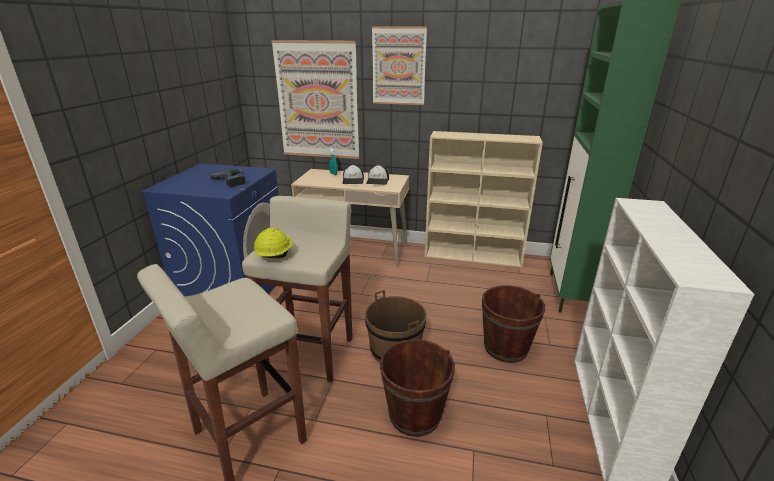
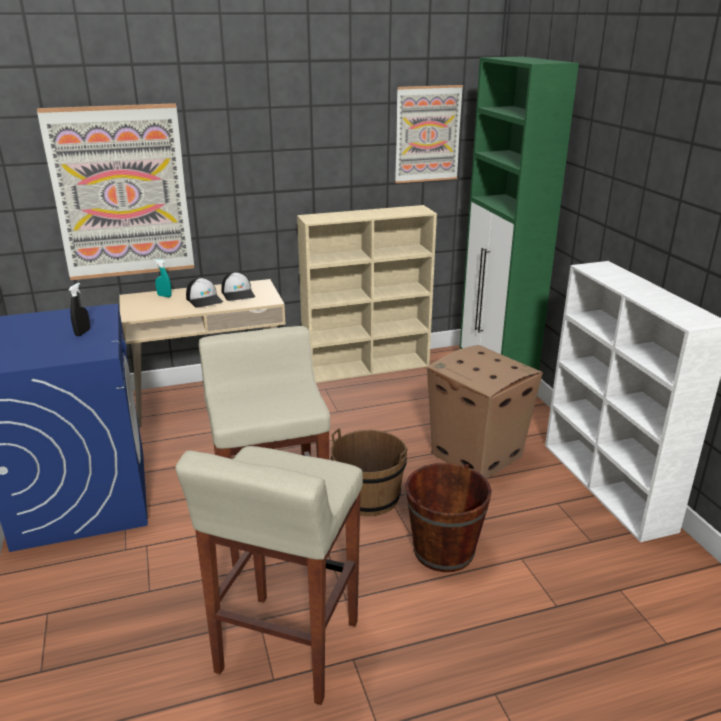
camera: 30 degrees left, 0 degrees up
(233, 180) = (82, 333): power drill -> black spray bottle
(274, 256) = (250, 413): yellow hard hat -> none
(399, 66) = (241, 135): picture -> picture (427, 134)
(505, 348) = (477, 455): brown bucket -> cardboard box

